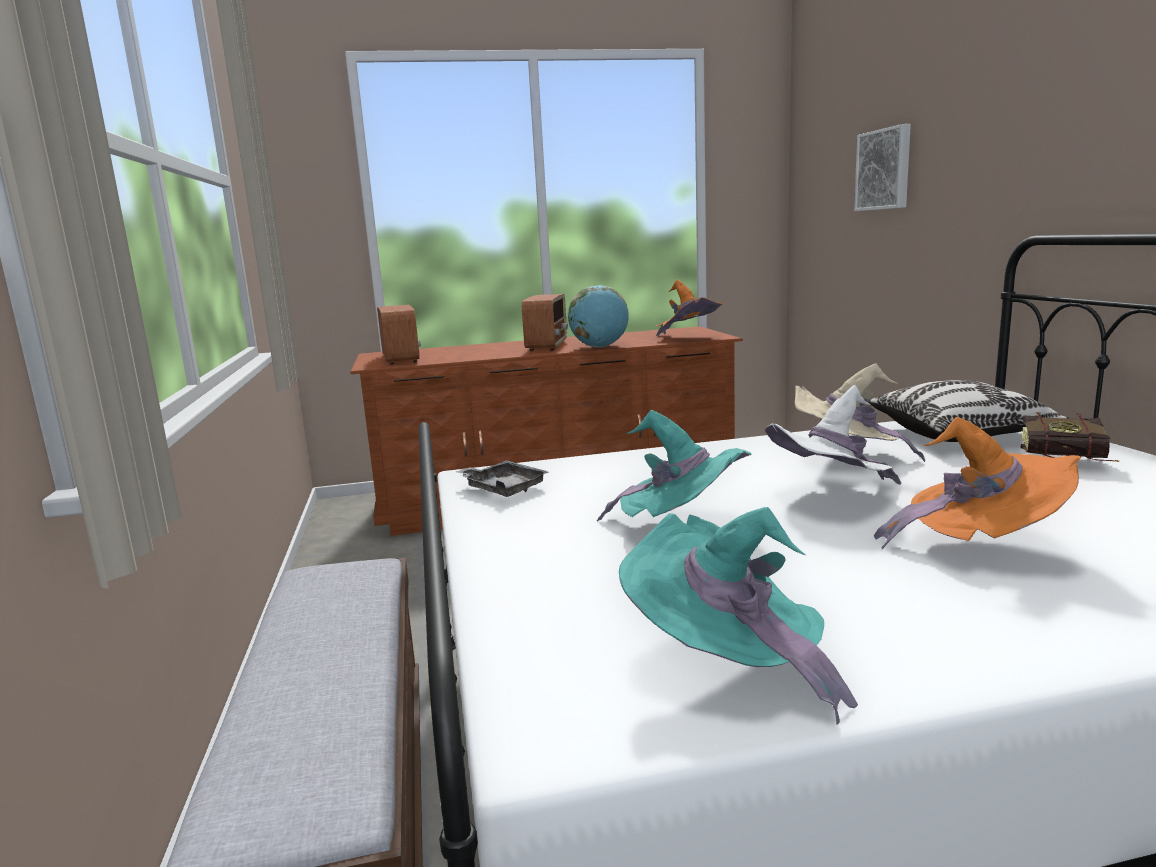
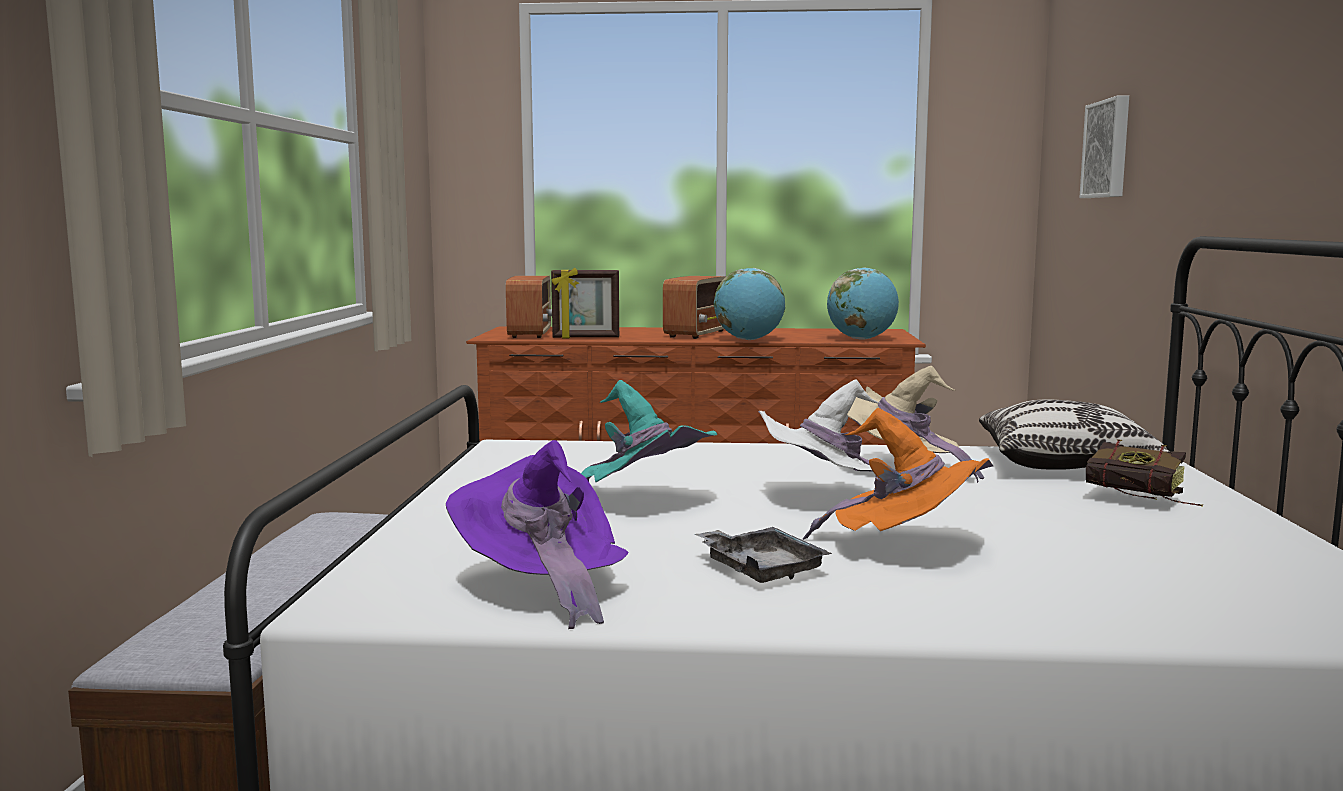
camera: 15 degrees right, 5 degrees down
(458, 358) = (586, 338): none -> picture frame
(503, 488) = (521, 457): grey tray -> grey tray (760, 569)
(687, 338) = (861, 339): orange hat -> globe
(728, 663) = (542, 587): turquoise hat -> purple hat

